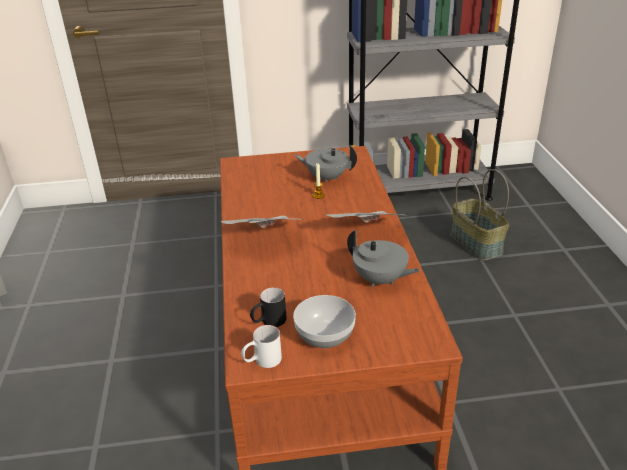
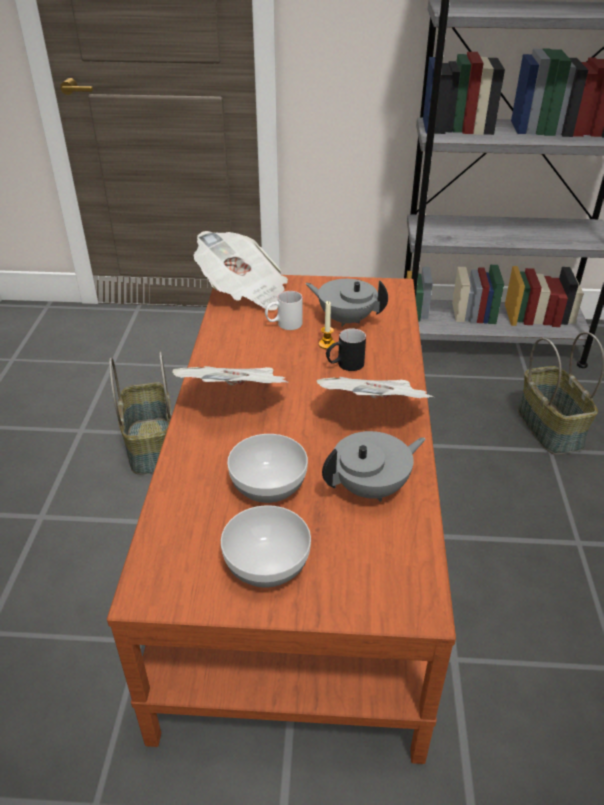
camera: 10 degrees right, 5 degrees up
(182, 298) = (149, 446): none -> basket
(245, 169) = (244, 292): none -> newspaper
(262, 361) = (168, 590): white mug -> white mug (283, 325)
(268, 322) = (198, 528): black mug -> black mug (344, 365)
(307, 289) = (267, 485): none -> bowl
(380, 280) = (371, 488): grey teapot -> grey teapot turned 75 degrees counterclockwise

